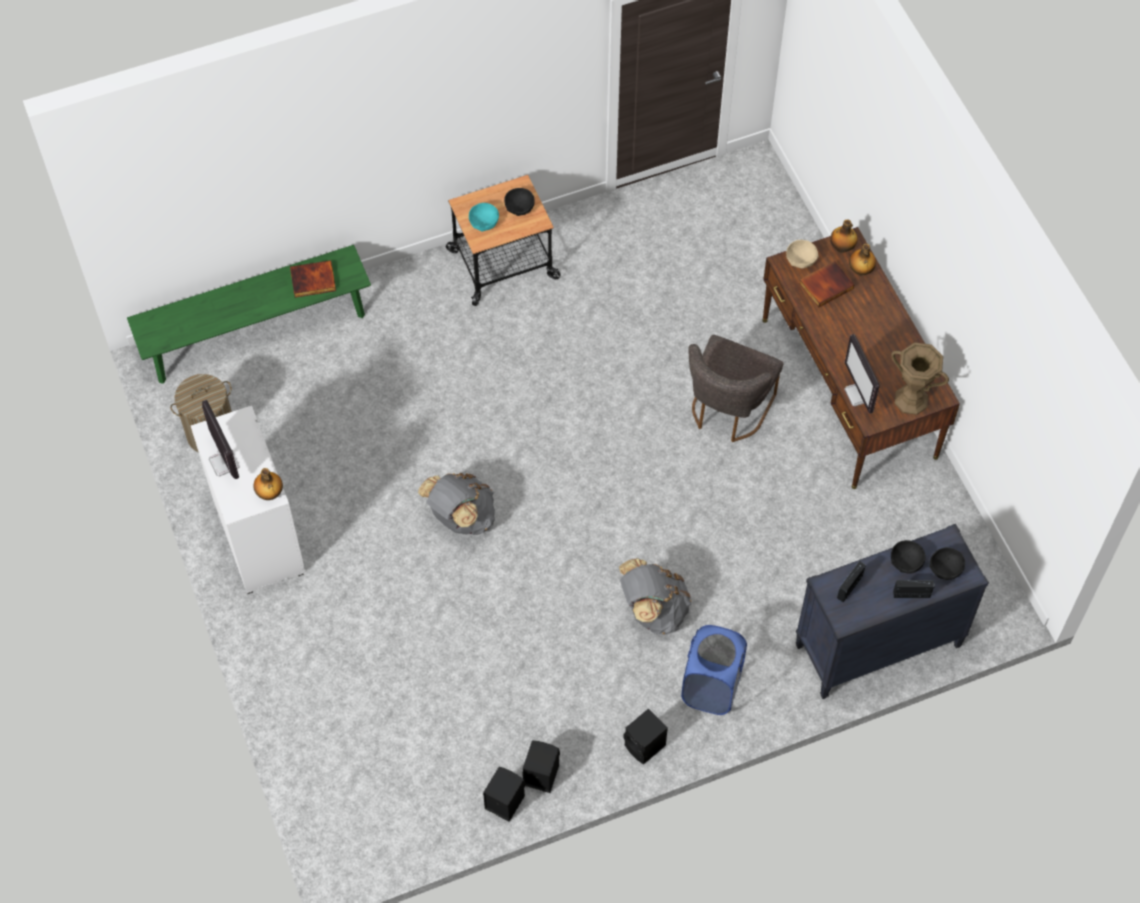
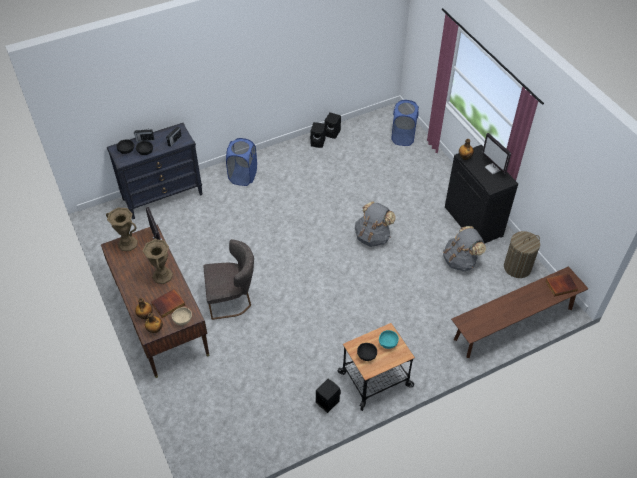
camera: 175 degrees right, 10 degrees down
(257, 333) = (513, 324): green bench -> brown bench
(257, 536) = (474, 222): white cabinet -> black cabinet
(313, 281) = (487, 317): book -> book (560, 285)
(344, 774) = (403, 137): none -> blue laundry basket
(645, 746) = (273, 154): black speaker -> black speaker (327, 401)
(653, 610) = (271, 204): grey backpack -> grey backpack (460, 261)
(728, 411) = (232, 299): grey chair -> grey chair turned 60 degrees clockwise
(841, 335) = (162, 276): none -> brown vase

